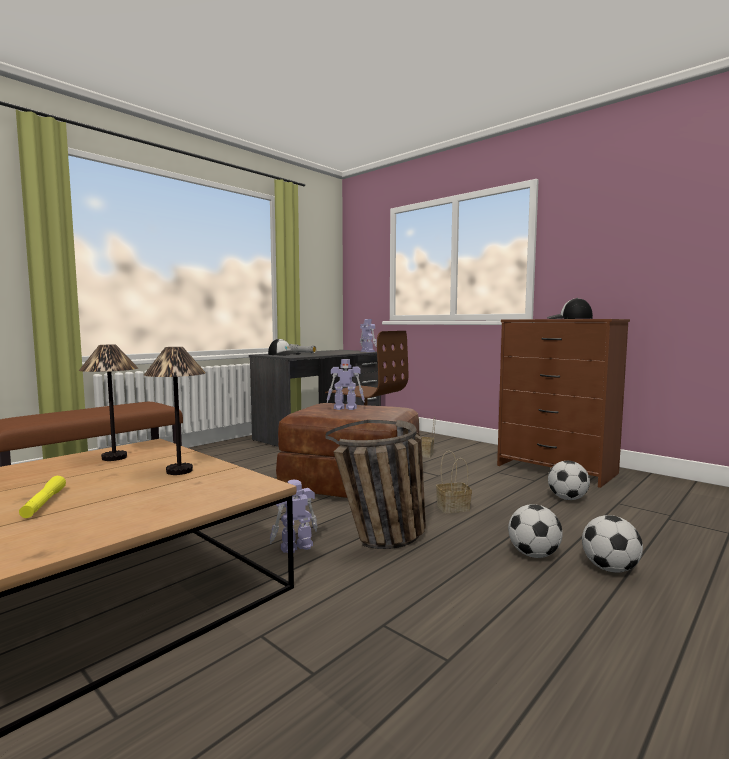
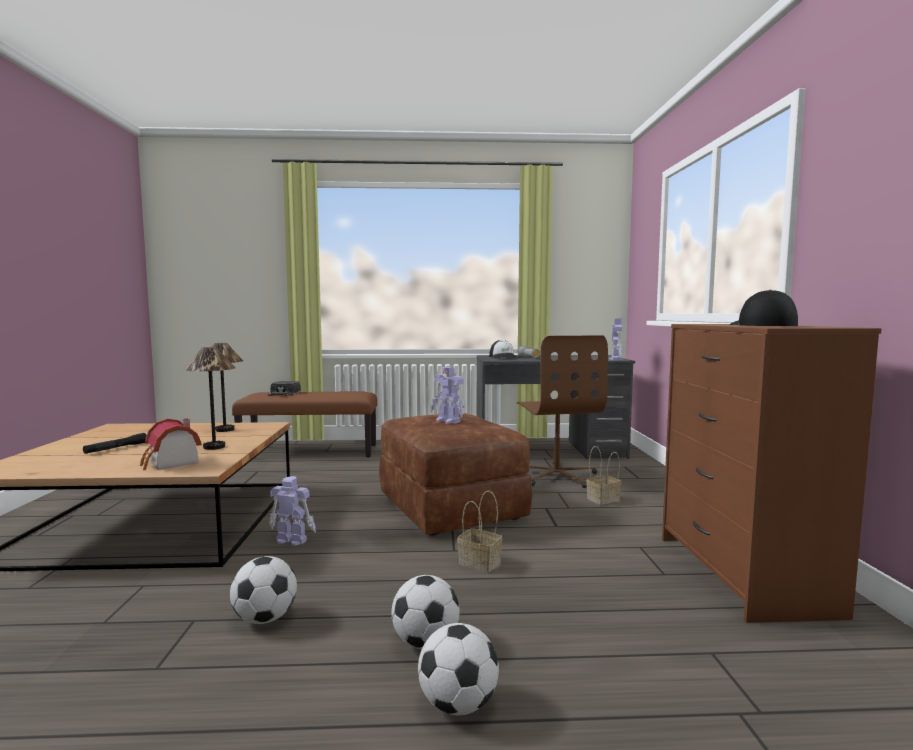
camera: 45 degrees right, 0 degrees up
(43, 503) = (116, 448): yellow flashlight -> black flashlight
(54, 414) = (284, 393): none -> black cap
(198, 492) = (171, 463): none -> toy house
(384, 541) = (349, 564): basket -> none
(567, 498) = (645, 612): football -> football (265, 619)

